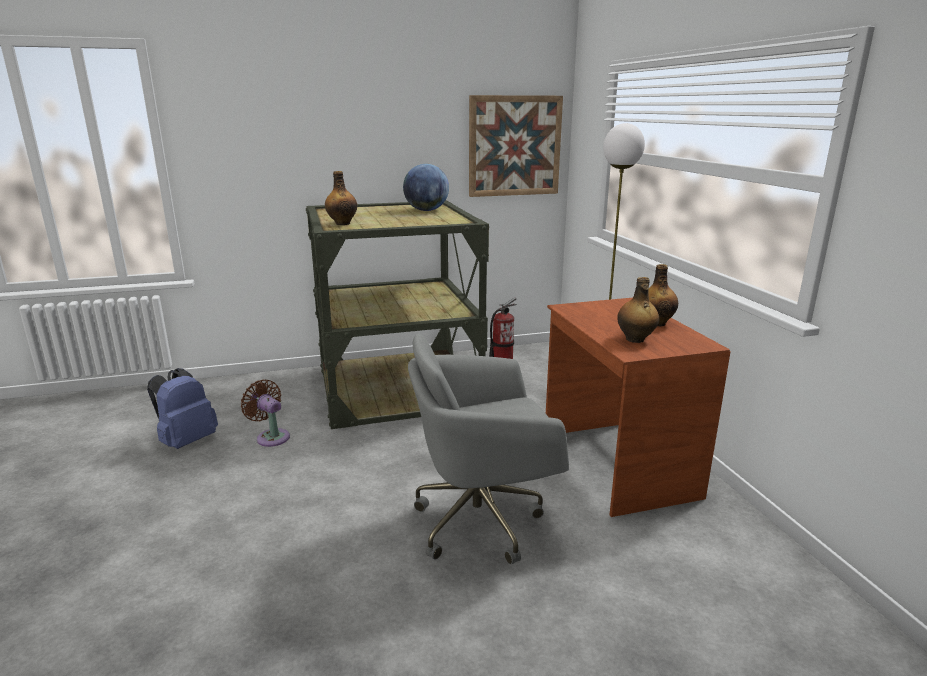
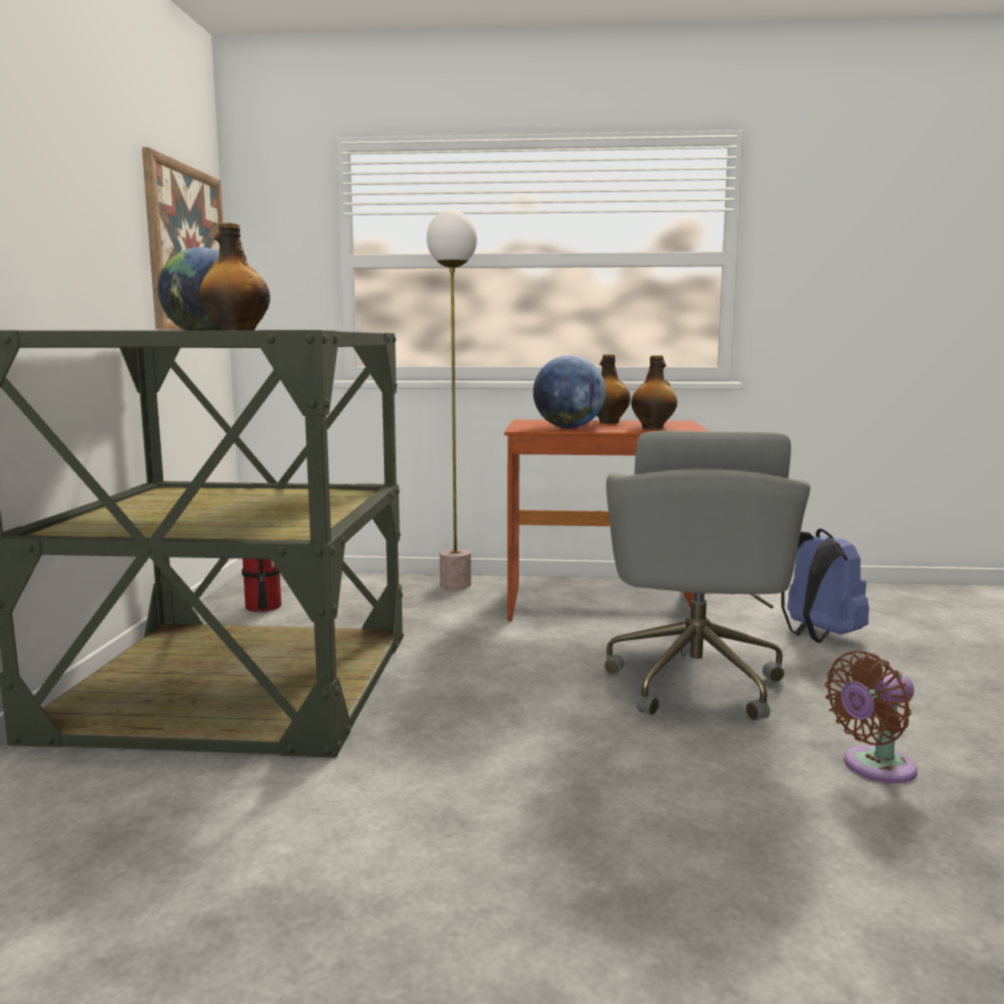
camera: 70 degrees left, 10 degrees down
(187, 441) = (177, 964): blue backpack -> blue backpack (817, 636)
(271, 437) = (296, 826): brown fan -> brown fan (874, 767)
(593, 316) = (568, 427): none -> globe

